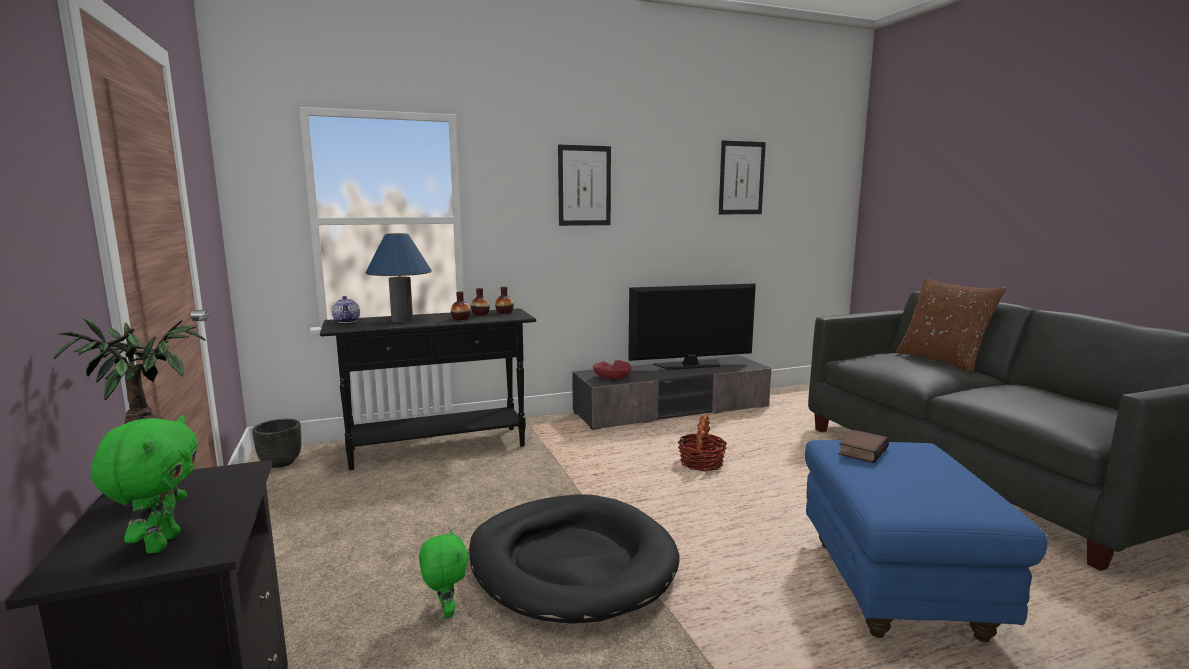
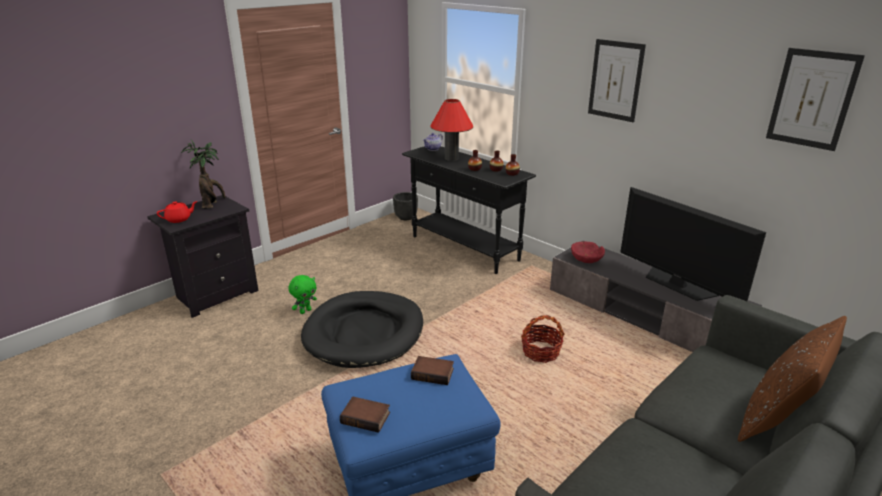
camera: 65 degrees right, 15 degrees up
(161, 543) = (179, 219): green plush toy -> red teapot
(402, 320) = (451, 158): blue table lamp -> red table lamp
(960, 498) = (366, 417): none -> book

